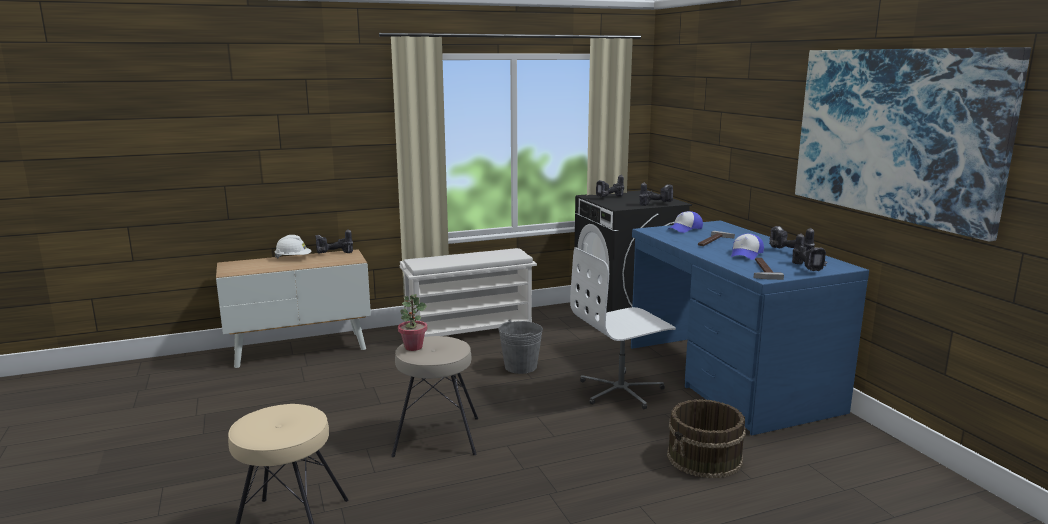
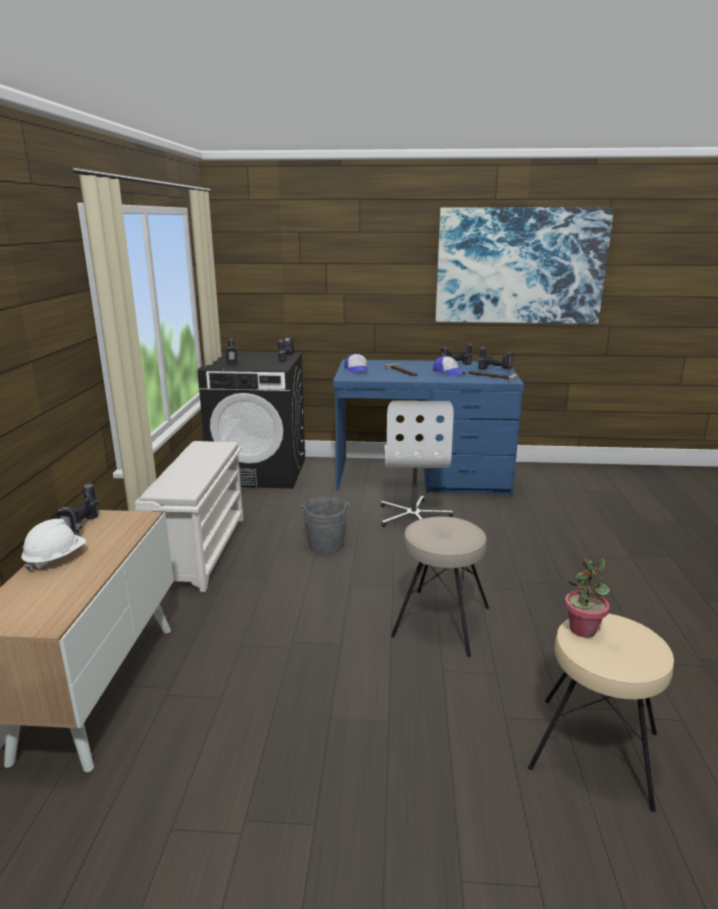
camera: 65 degrees left, 5 degrees up
(413, 347) = (440, 540): potted plant -> potted plant (582, 629)
(705, 458) = (535, 518): brown bucket -> none

